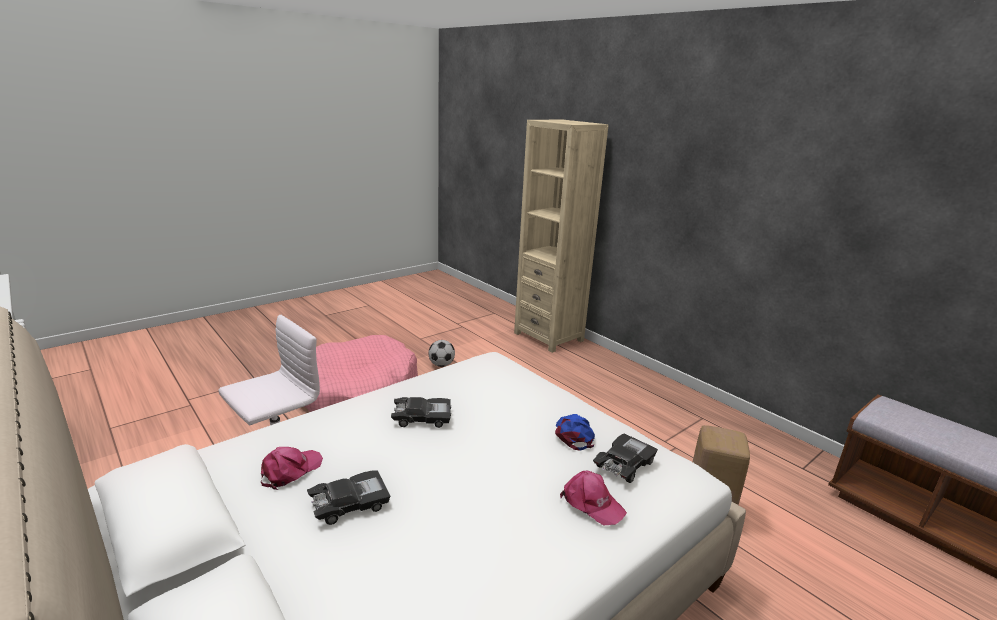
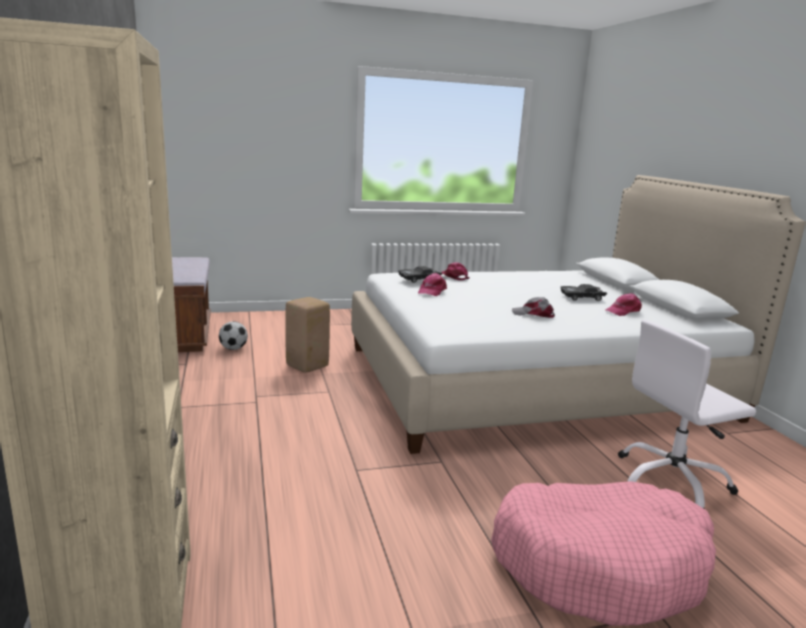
camera: 155 degrees left, 5 degrees down
(422, 417) = (533, 314): black toy car -> grey cap
(441, 365) = (429, 585): football -> football (233, 349)
(574, 434) = (432, 291): blue cap -> pink cap

